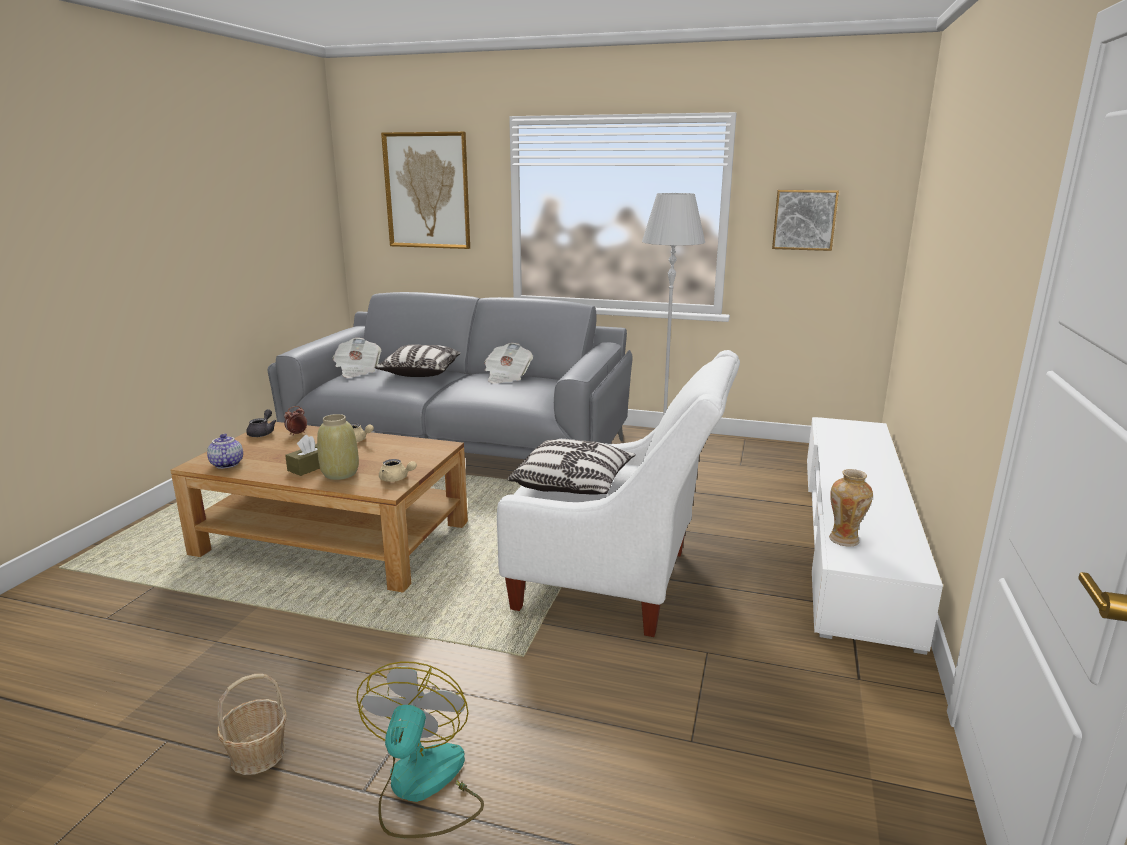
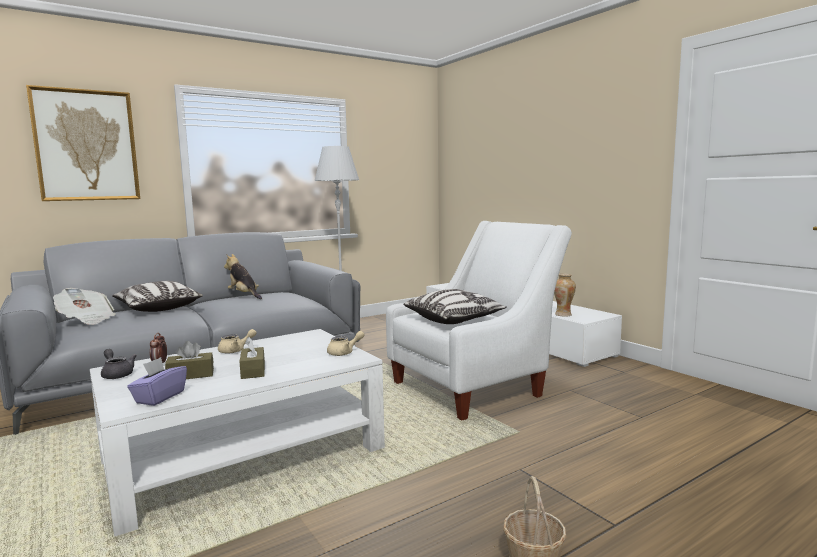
camera: 50 degrees left, 10 degrees down
(226, 464) = (159, 397): teapot -> purple tissue box
(281, 453) = (191, 375): none -> brown tissue box
(334, 538) = (245, 453): brown coffee table -> white coffee table
(340, 474) = (293, 365): beige vase -> none
(422, 788) = (628, 502): fan -> none
(507, 377) = (244, 295): newspaper -> plush toy
(804, 219) = (389, 168): picture -> none

